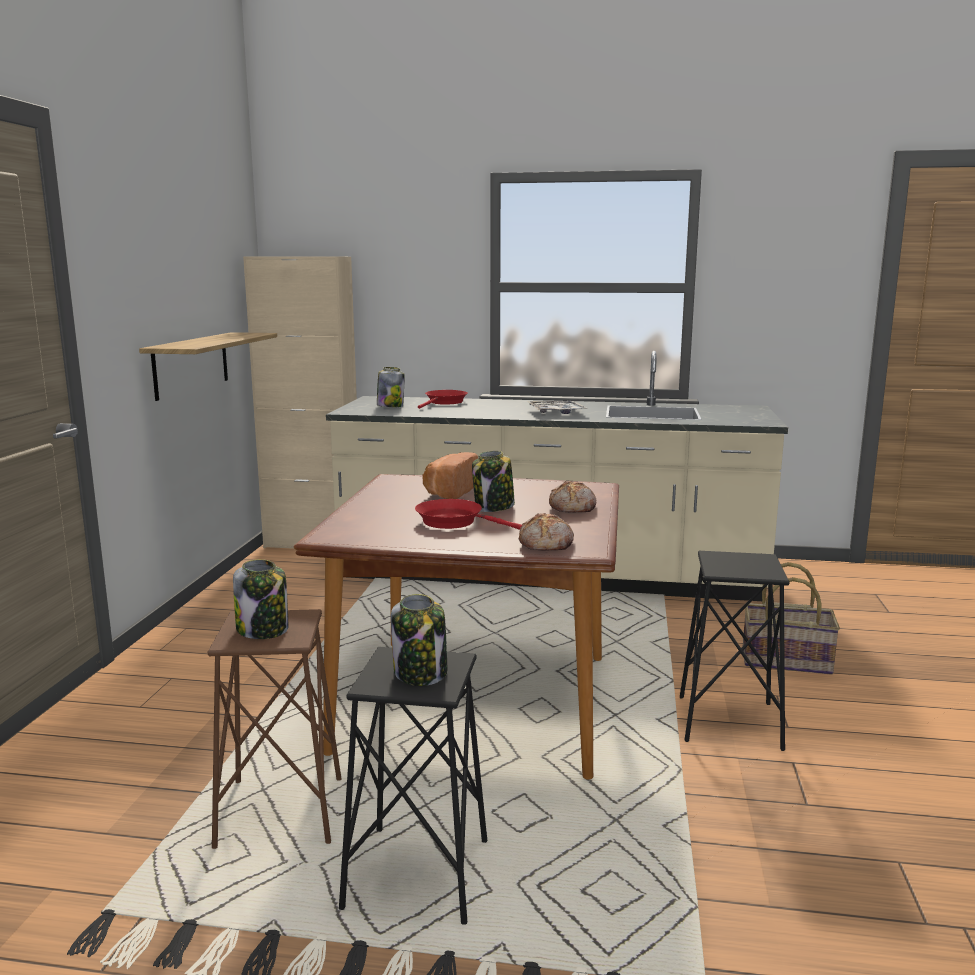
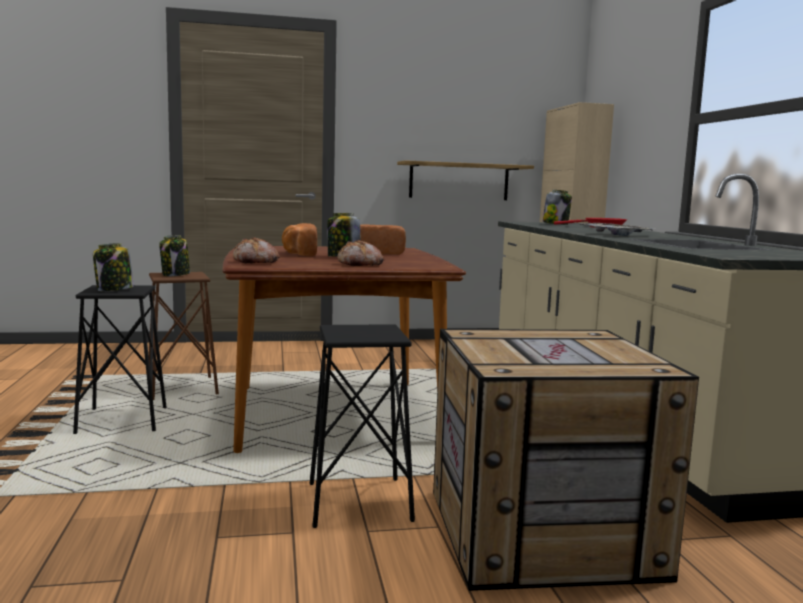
camera: 70 degrees right, 5 degrees down
(455, 522) = (298, 254): red frying pan -> bread
(786, 660) = (541, 533): basket -> crate

